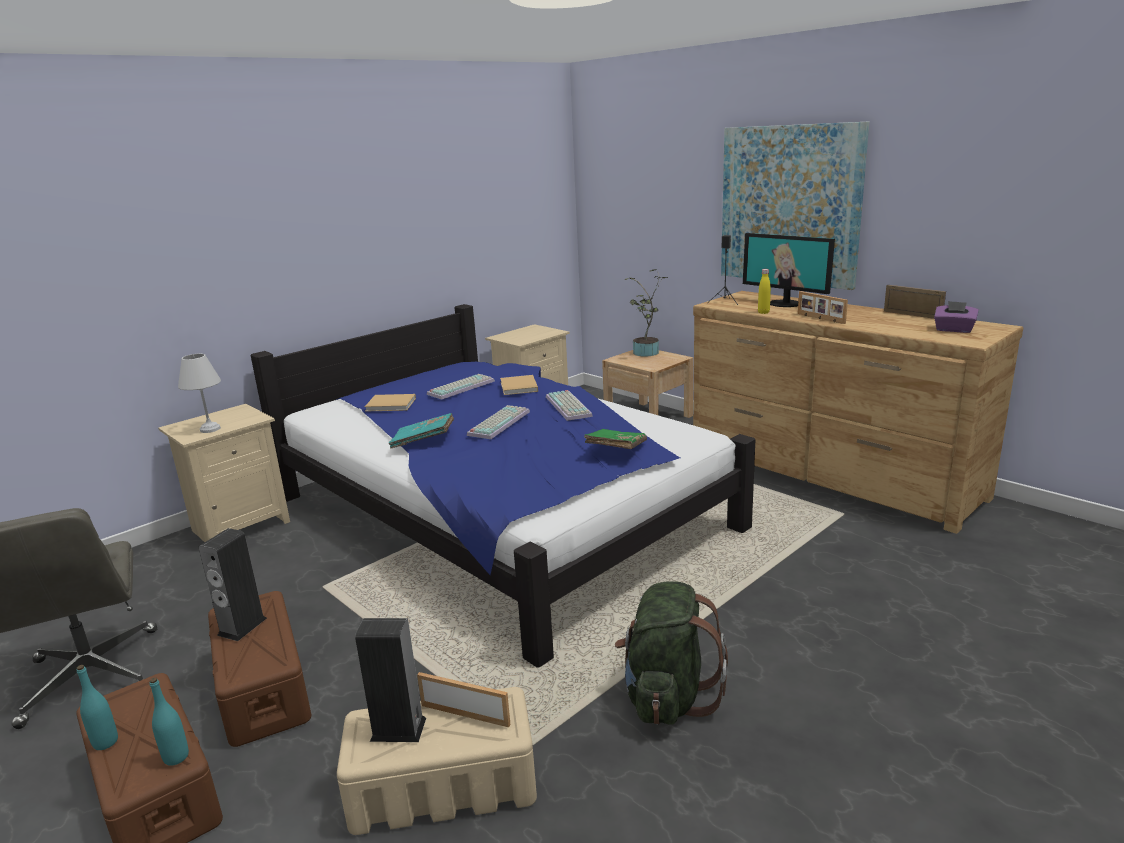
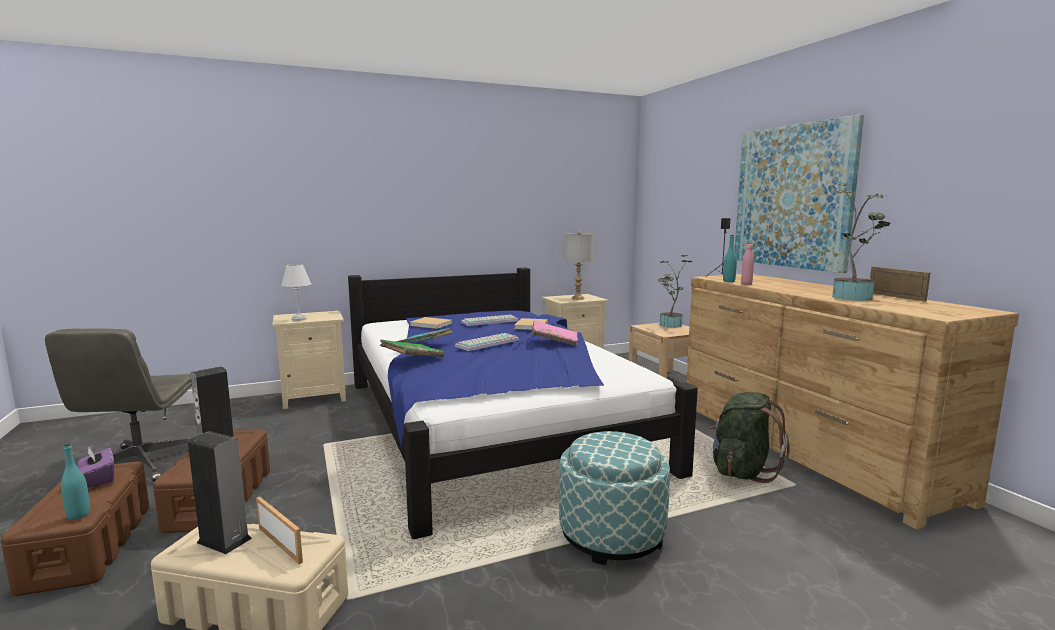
camera: 20 degrees right, 10 degrees down
(105, 742) = (57, 494): turquoise bottle -> turquoise bottle (728, 281)
(532, 334) = (578, 298): none -> grey table lamp
(569, 406) = (554, 341): keyboard -> pink book
(616, 449) = (554, 371): green book -> green book (412, 358)
(667, 696) = (497, 595): green backpack -> green backpack (742, 471)
(722, 607) = (611, 534): none -> ottoman
(763, 312) = (746, 284): yellow bottle -> pink bottle
(785, 303) = (776, 281): monitor -> none
(820, 318) = (795, 291): picture frame -> none
(880, 321) = (854, 297): none -> potted plant
(953, 330) = (928, 308): purple tissue box -> purple tissue box (98, 479)

